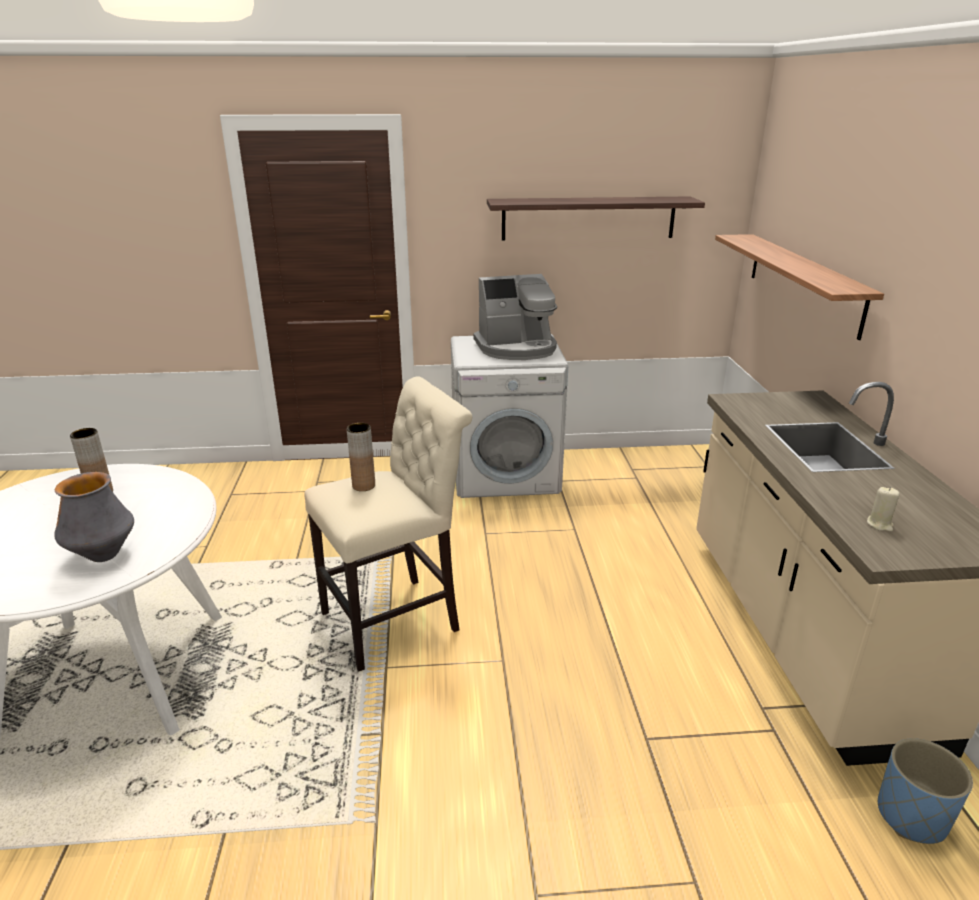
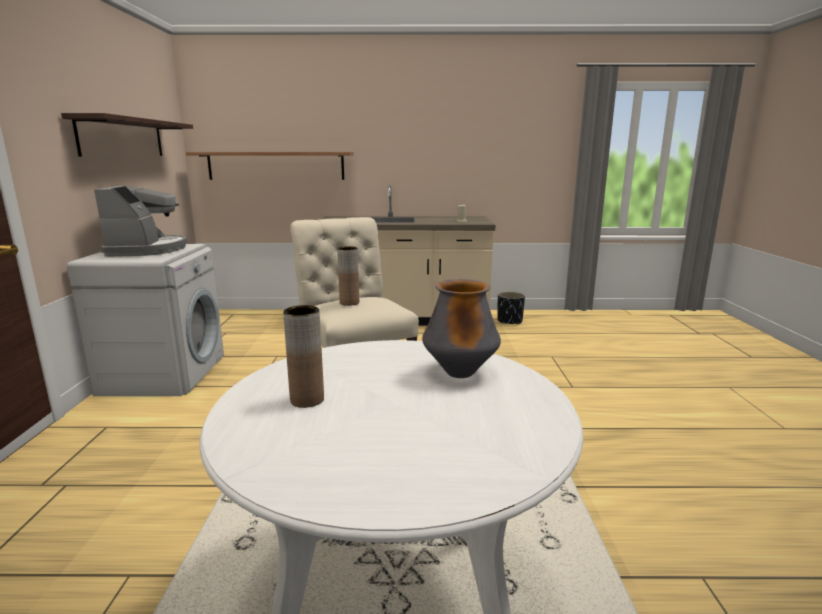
camera: 85 degrees left, 10 degrees down
(911, 816) = (509, 321): blue planter -> black planter

